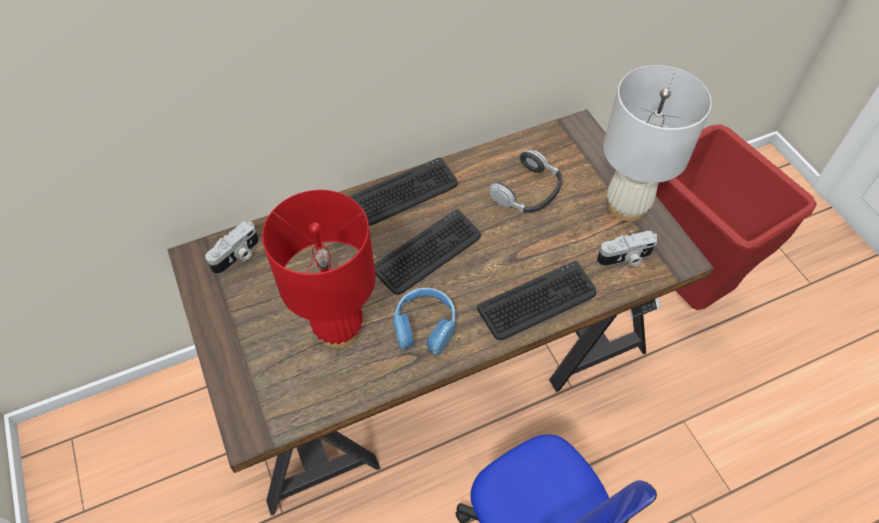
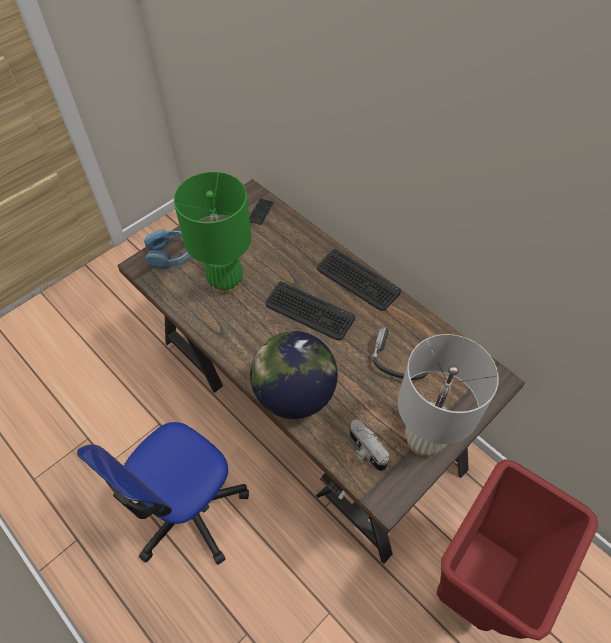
camera: 70 degrees right, 0 degrees up
(237, 256) = (260, 212): camera -> phone
(338, 329) = (225, 282): red table lamp -> green table lamp
(424, 326) = (245, 329): blue headphones -> blue headphones (170, 255)
(537, 301) = (294, 395): keyboard -> globe

